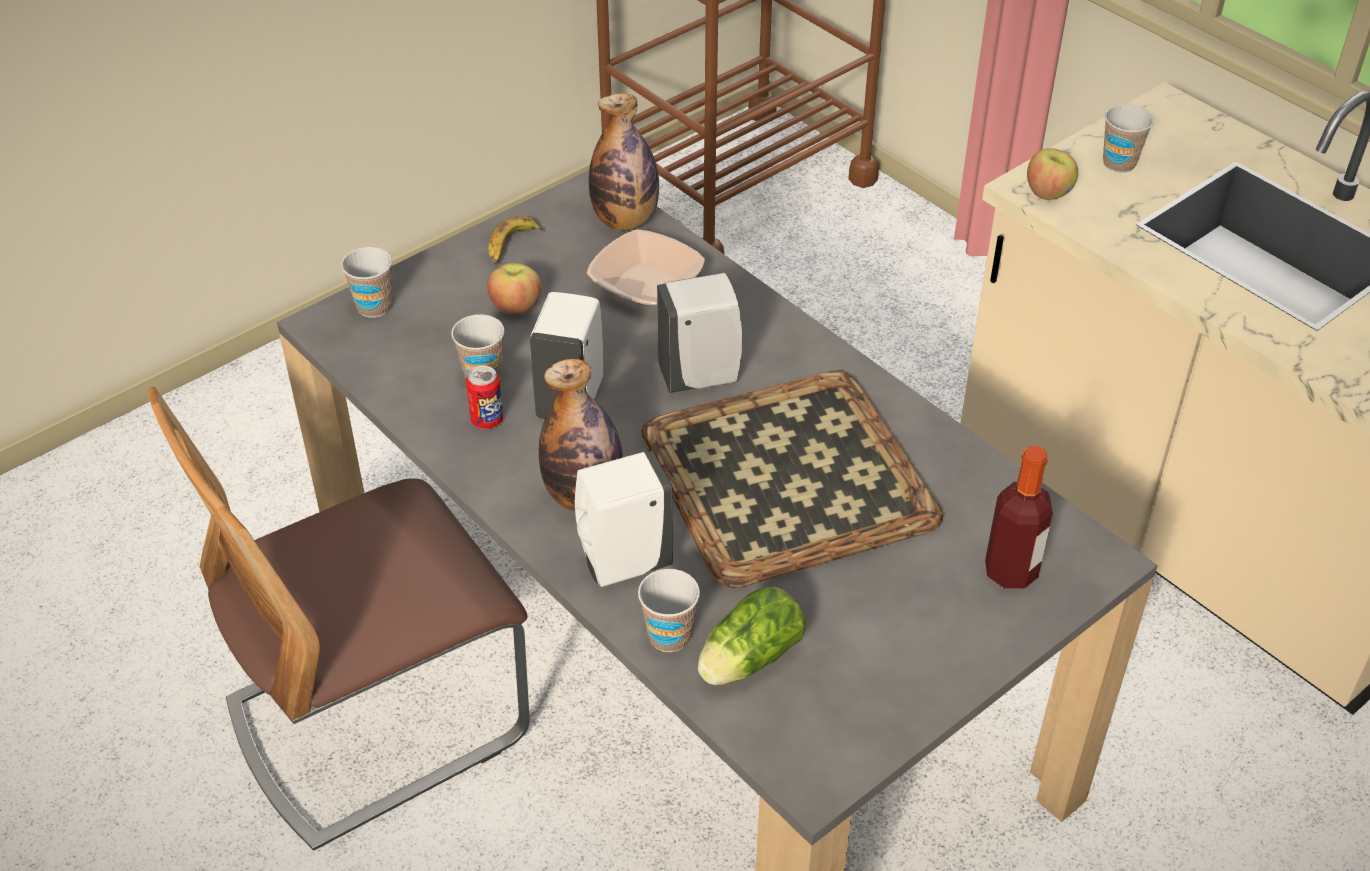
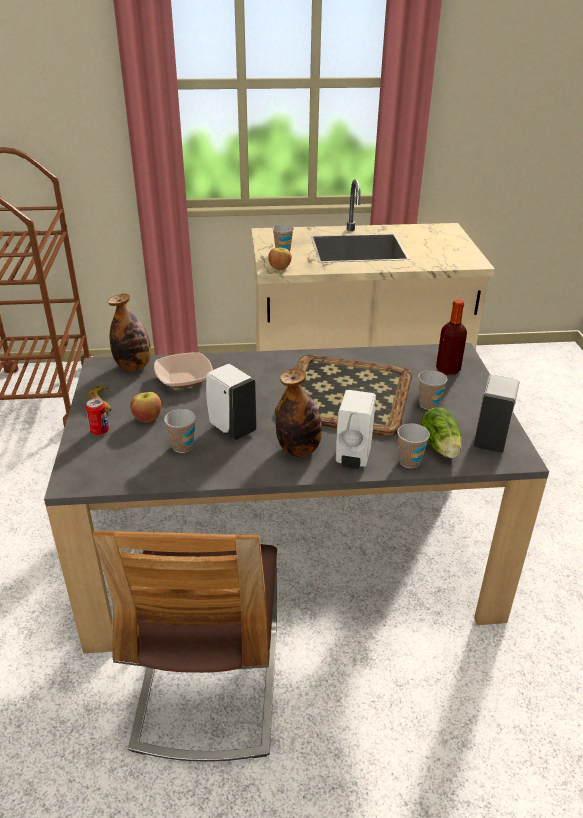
camera: 55 degrees left, 10 degrees down
(374, 307) = (83, 460): cup -> cup (428, 405)
(487, 420) = (215, 457): can -> can (99, 431)
(702, 376) = (261, 389): white soap dispenser -> white soap dispenser (490, 439)

